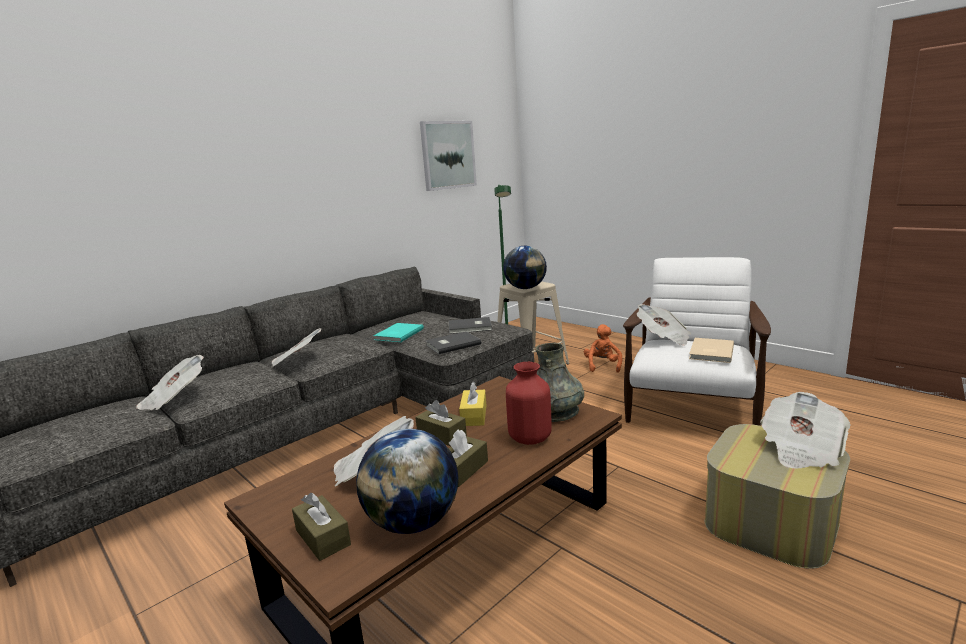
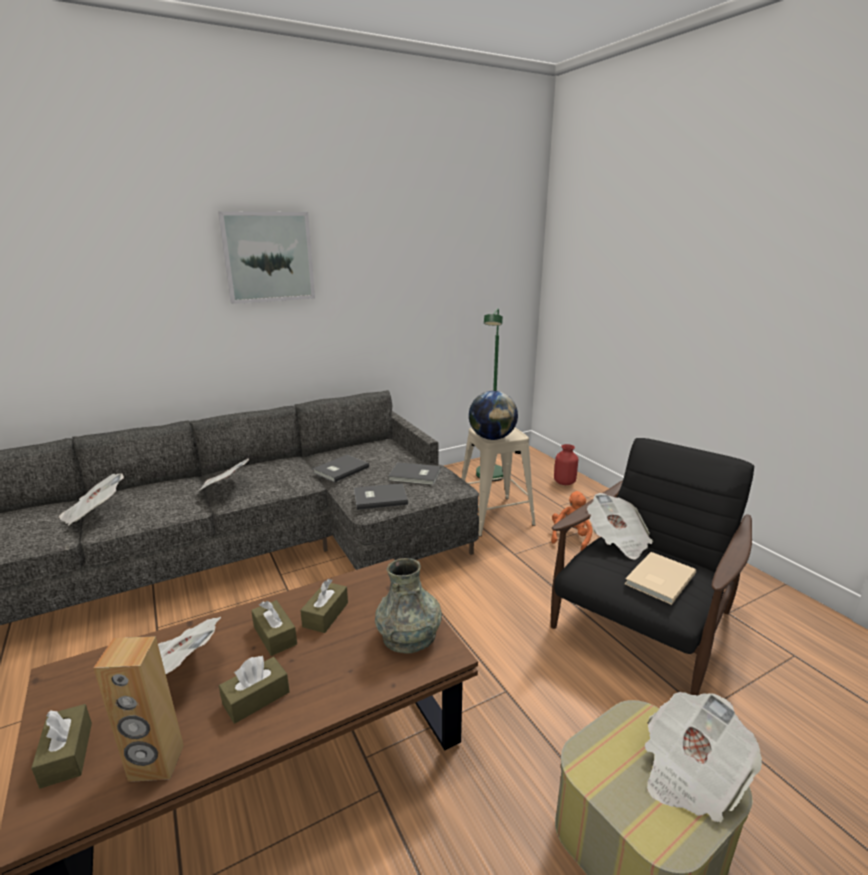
camera: 15 degrees right, 5 degrees up
(397, 334) = (339, 470): turquoise book -> grey book
(413, 522) = (156, 763): globe -> brown speaker
(448, 155) = (446, 269): picture -> picture (268, 257)
(474, 415) = (325, 614): yellow tissue box -> brown tissue box
(529, 438) = (354, 669): red vase -> red vase (564, 482)
(692, 406) = (641, 624): white armchair -> black armchair

